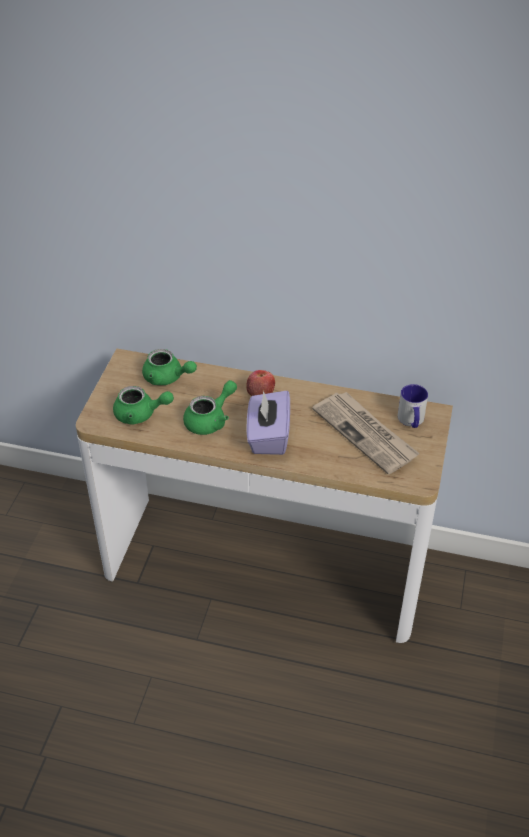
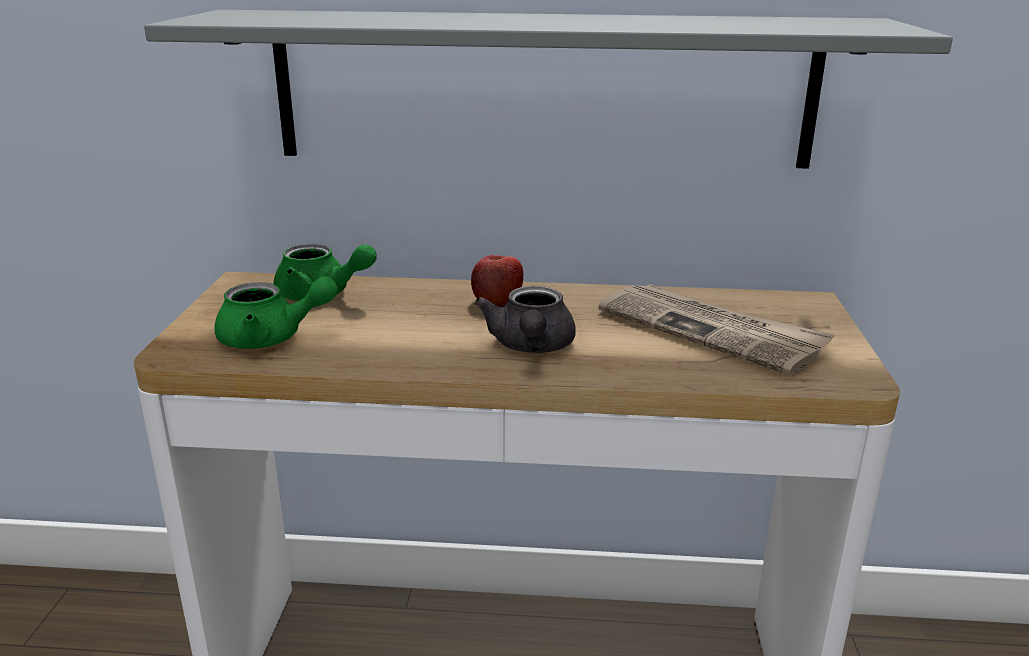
camera: 10 degrees left, 20 degrees down
(210, 420) = (412, 335): green teapot -> none
(268, 436) = (531, 347): purple tissue box -> grey teapot
(292, 287) = (542, 89): none -> grey shelf
(411, 421) = (780, 311): mug -> none

